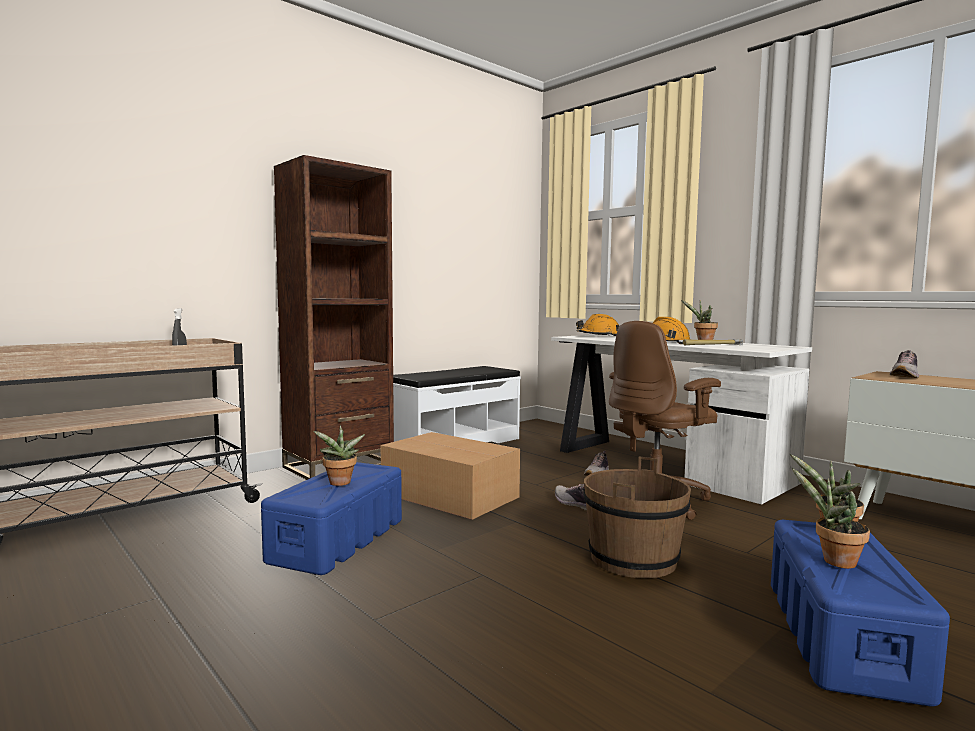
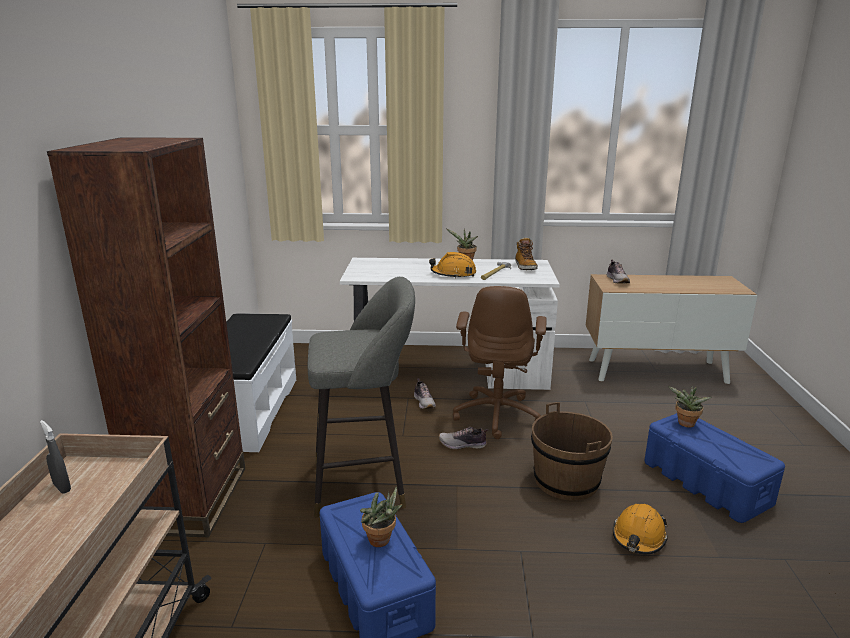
camera: 45 degrees left, 15 degrees up
(450, 495) = (365, 483): cardboard box -> grey stool
(598, 336) = (370, 267): orange hard hat -> orange hard hat (638, 537)
(764, 346) = (525, 267): none -> boot
(834, 561) = (716, 448): potted plant -> none

